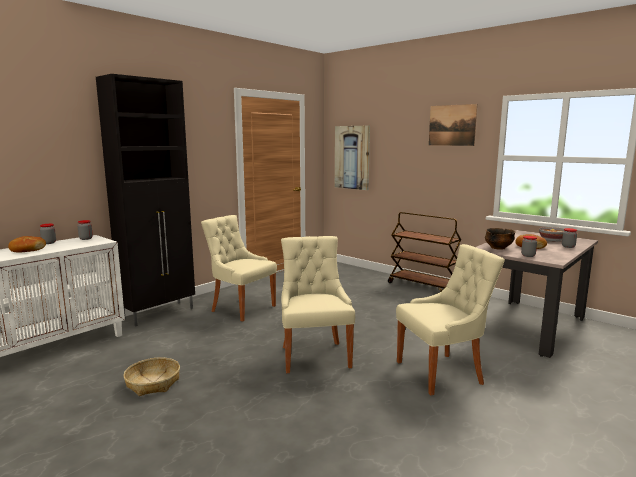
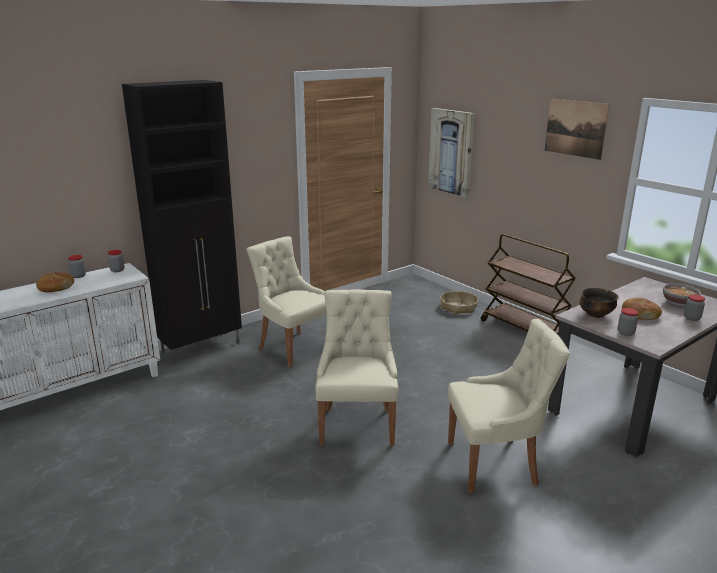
camera: 10 degrees right, 10 degrees up
(153, 383) = (179, 443): basket -> basket (458, 307)

